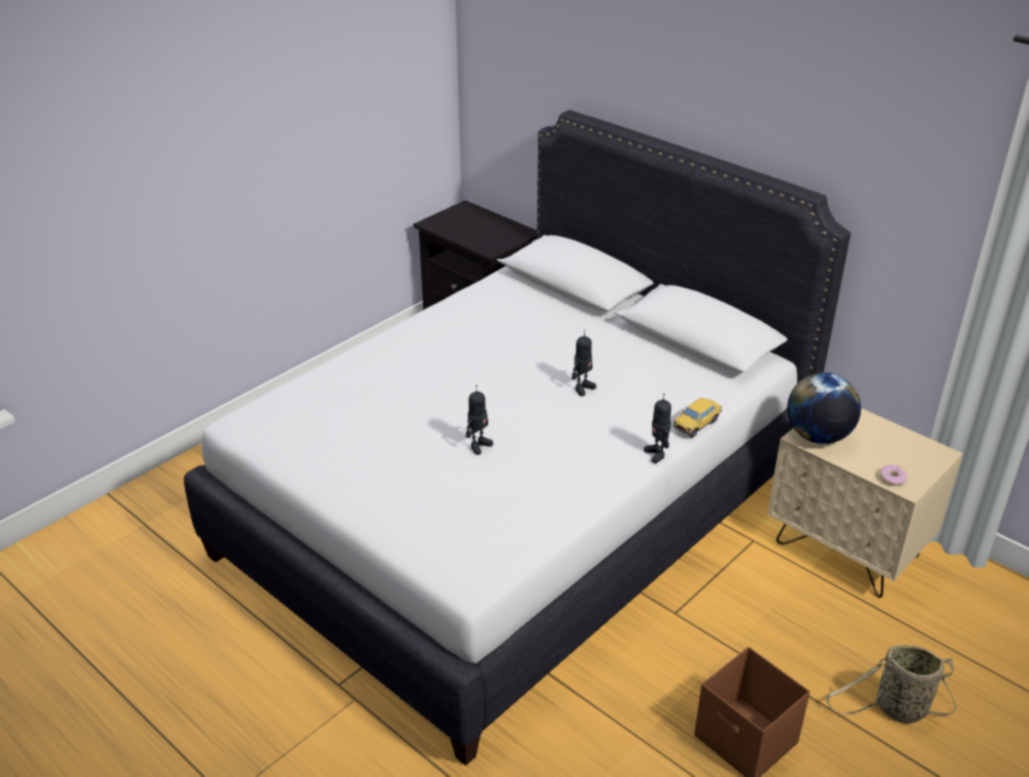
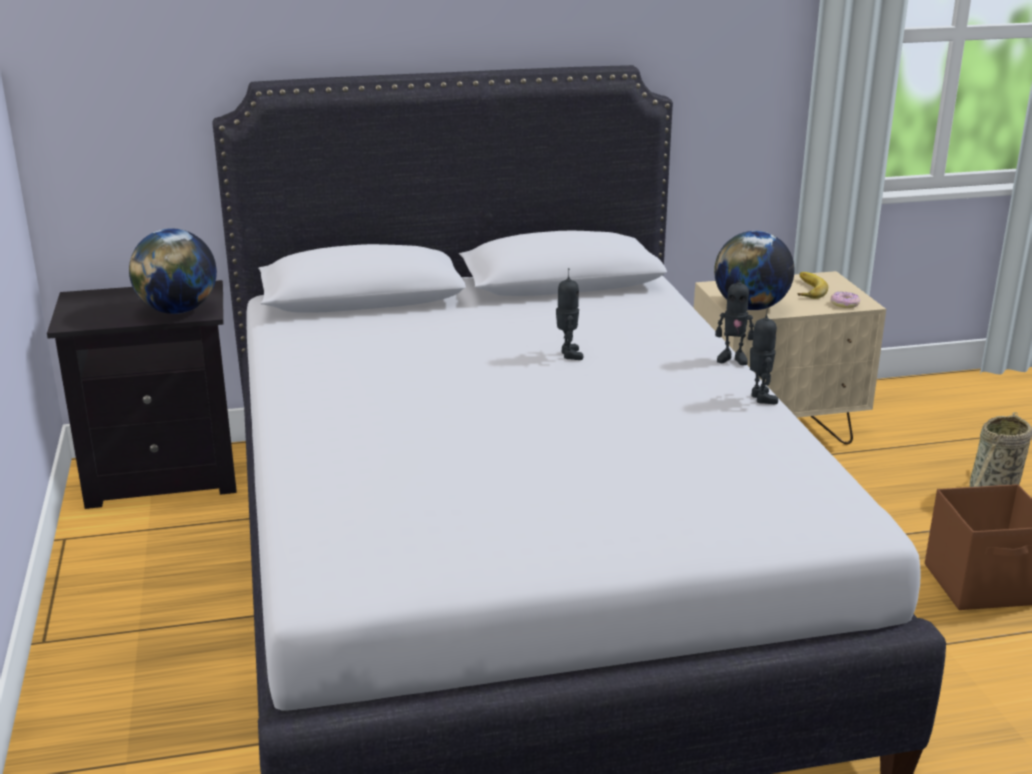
camera: 55 degrees left, 10 degrees down
(478, 445) = (603, 439): toy robot -> toy robot (760, 398)
(484, 242) = (178, 311): none -> globe
(696, 424) = (704, 327): toy car -> none
(894, 450) = (805, 289): none -> banana

